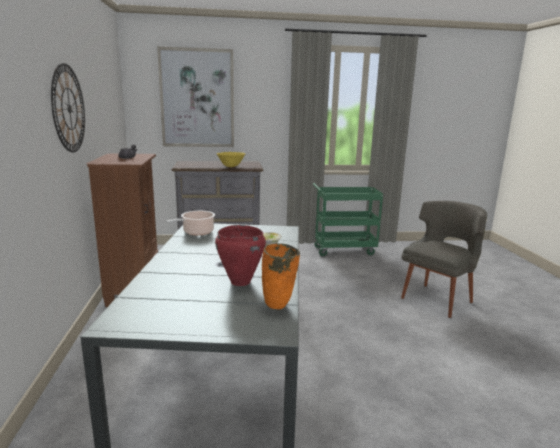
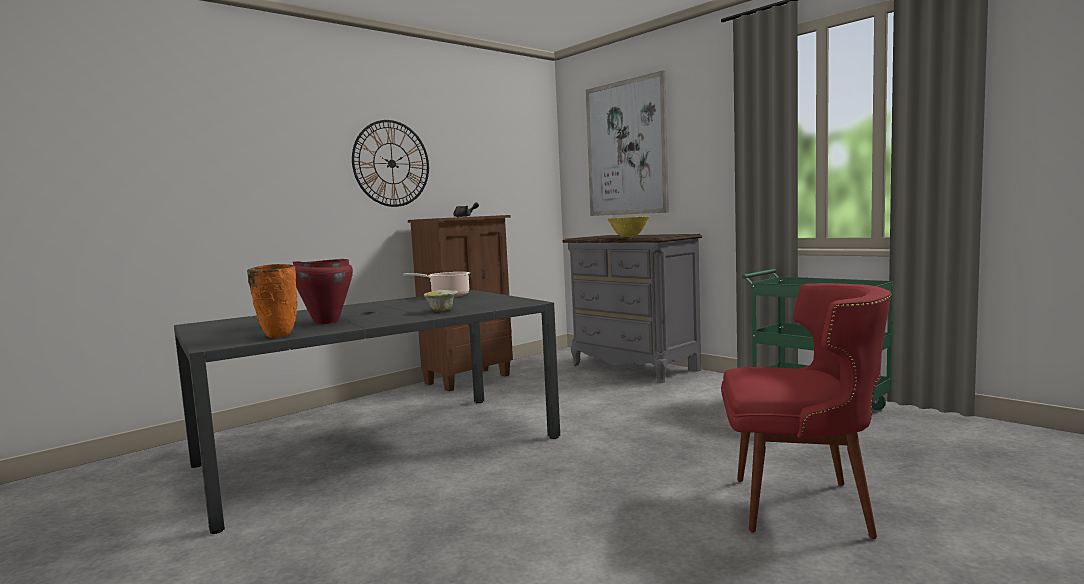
camera: 55 degrees right, 10 degrees down
(436, 300) = (798, 506): grey chair -> red chair

